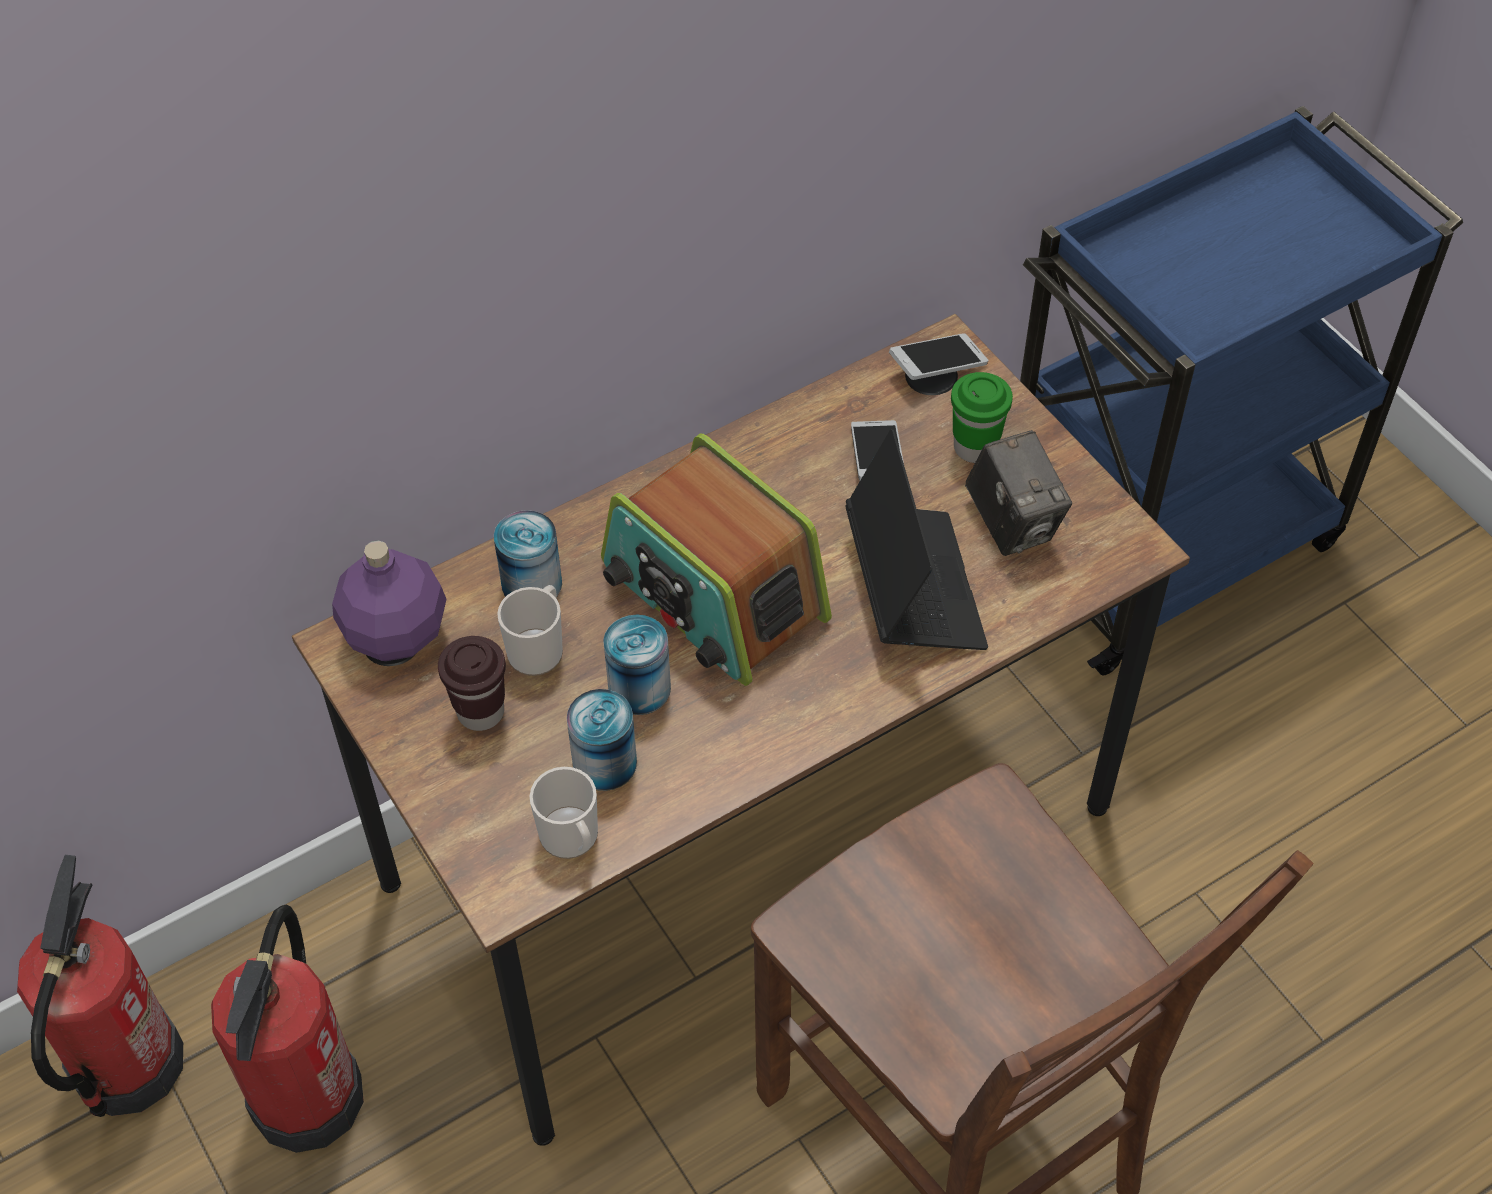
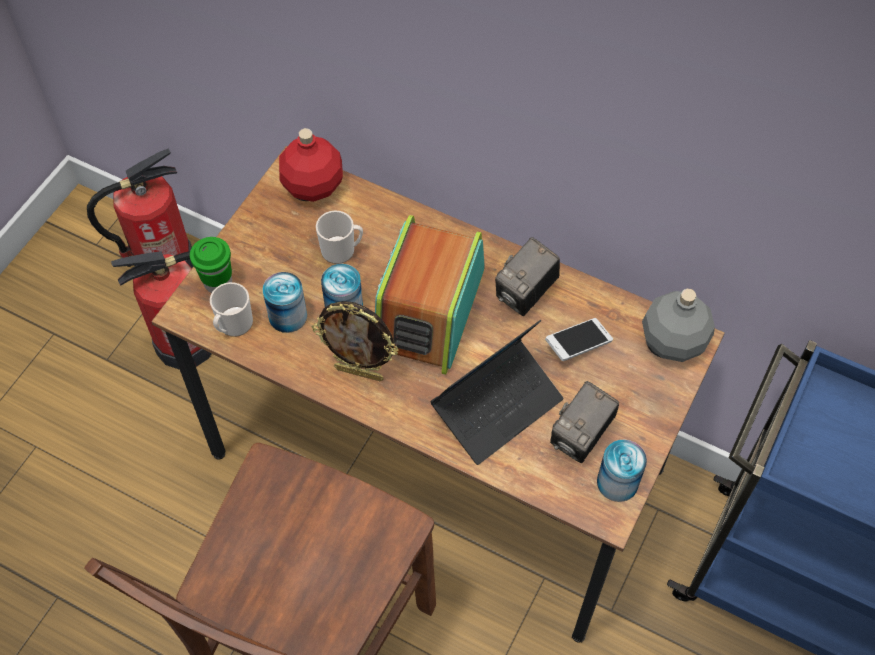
camera: 60 degrees right, 5 degrees up
(394, 633) = (312, 185): purple bottle -> red bottle
(480, 712) = (287, 246): brown cup -> none
(532, 584) = (381, 226): can -> can (617, 482)
(759, 716) = (360, 372): none -> picture frame
(762, 476) = (526, 294): none -> camera
(937, 367) = (673, 342): phone -> grey bottle
(975, 447) = (625, 391): green cup -> green cup (218, 282)

